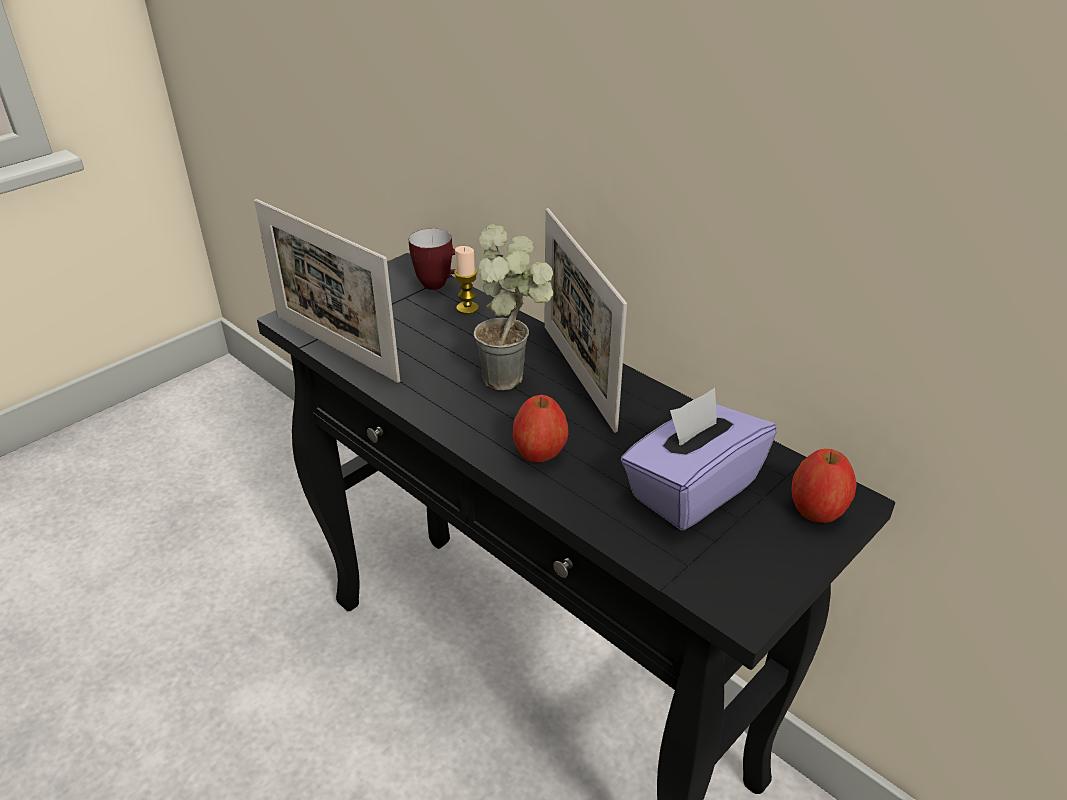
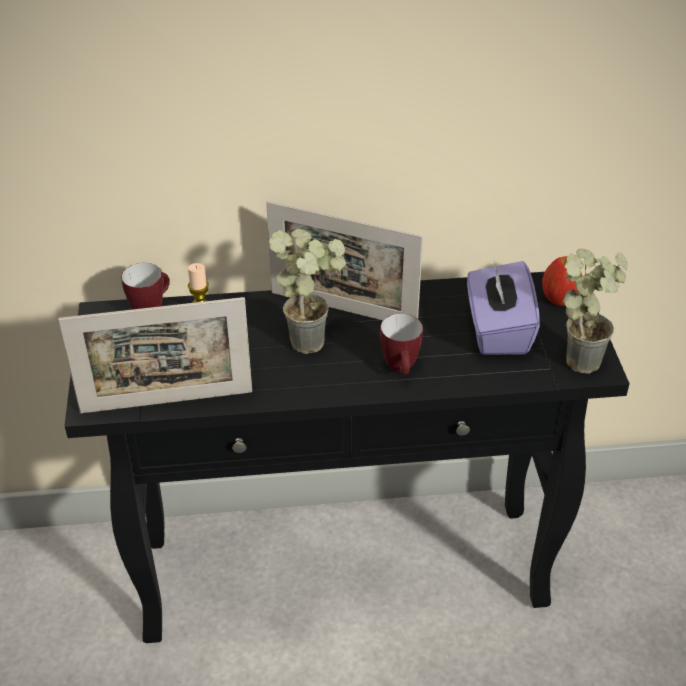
camera: 50 degrees left, 5 degrees up
(539, 454) = (401, 370): apple -> mug
(747, 582) = (583, 355): none -> potted plant

